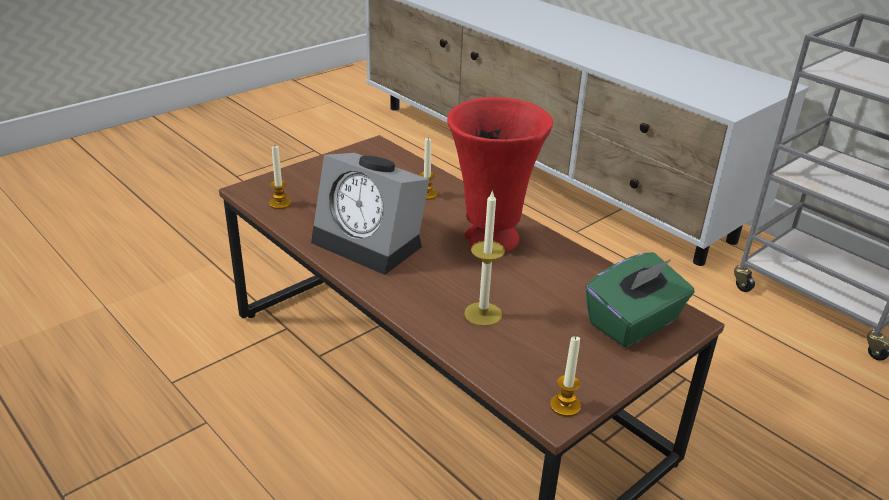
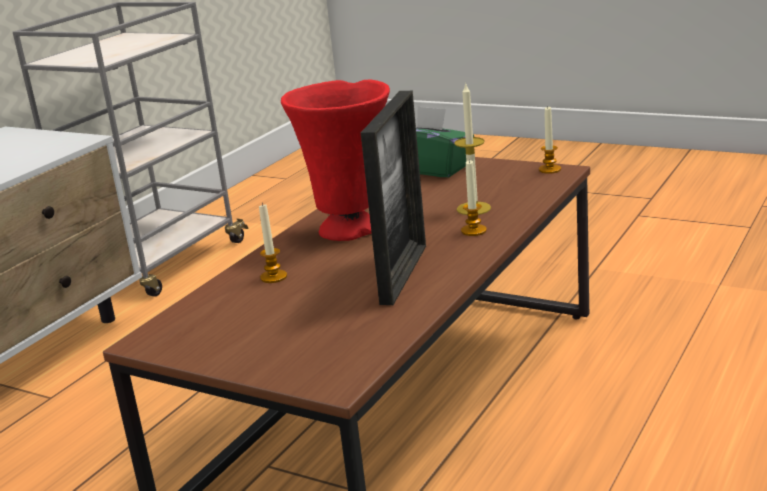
camera: 105 degrees left, 10 degrees down
(280, 203) = (358, 348): candle -> candle (473, 231)
(372, 243) = (404, 274): alarm clock -> picture frame

